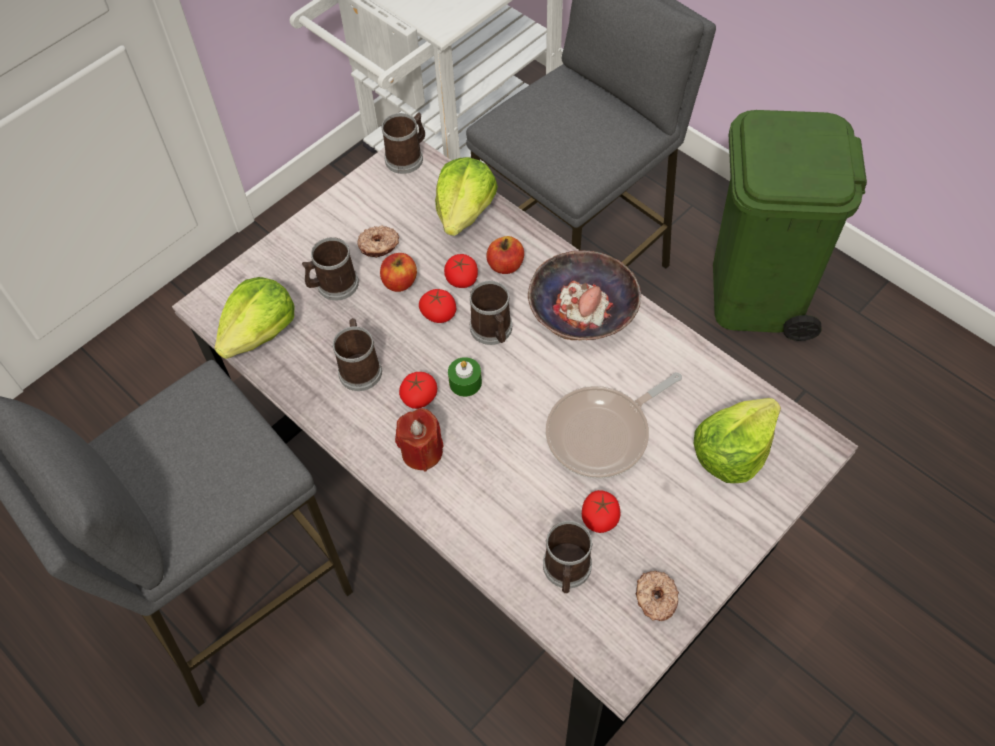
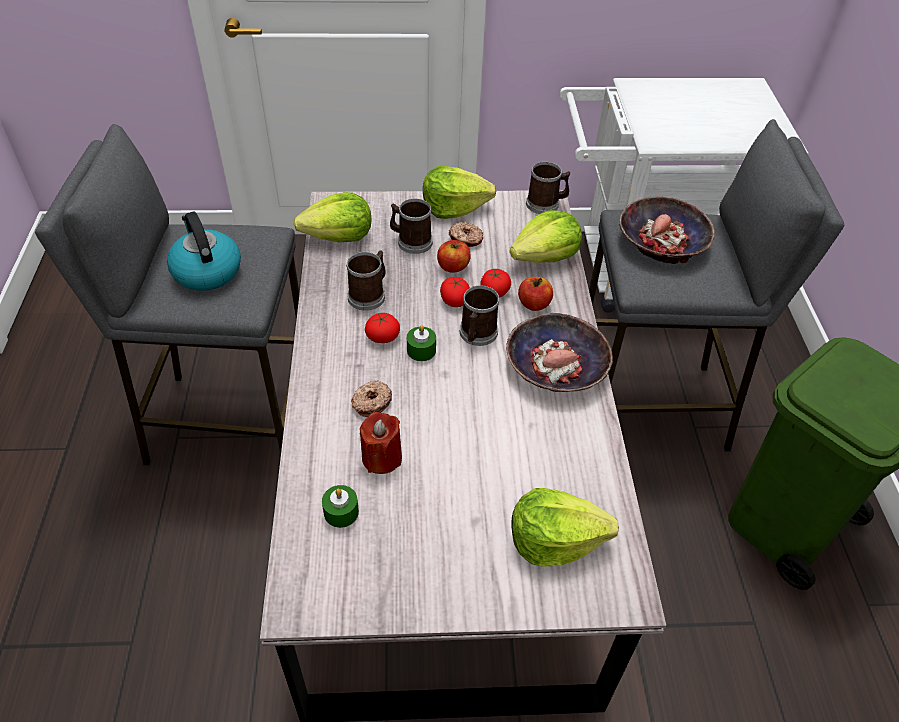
camera: 40 degrees right, 10 degrees down
(192, 468) = (206, 271): none -> kettle
(331, 221) = (454, 207): none -> lettuce
(422, 452) = (344, 367): red candle -> red candle (382, 458)
(551, 127) = (662, 241): none -> bowl
(566, 571) = (341, 512): mug -> green candle
(600, 517) = (404, 500): tomato -> none
(603, 433) = (473, 451): frying pan -> none
(655, 599) = (375, 584): donut -> donut (371, 402)

